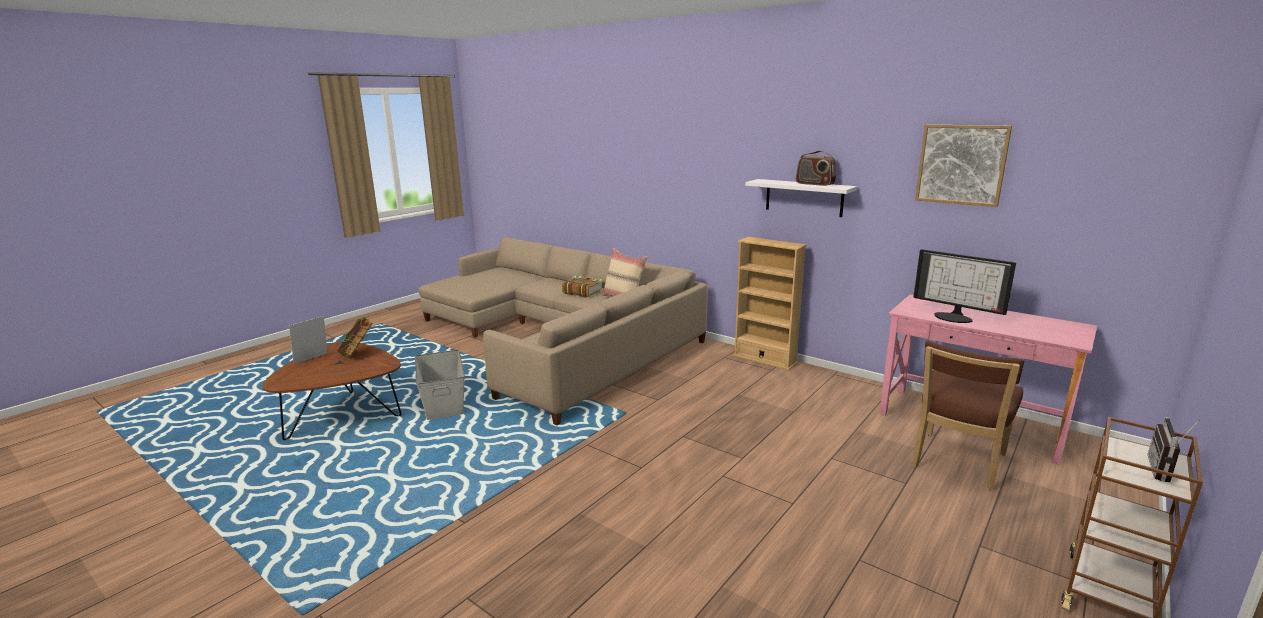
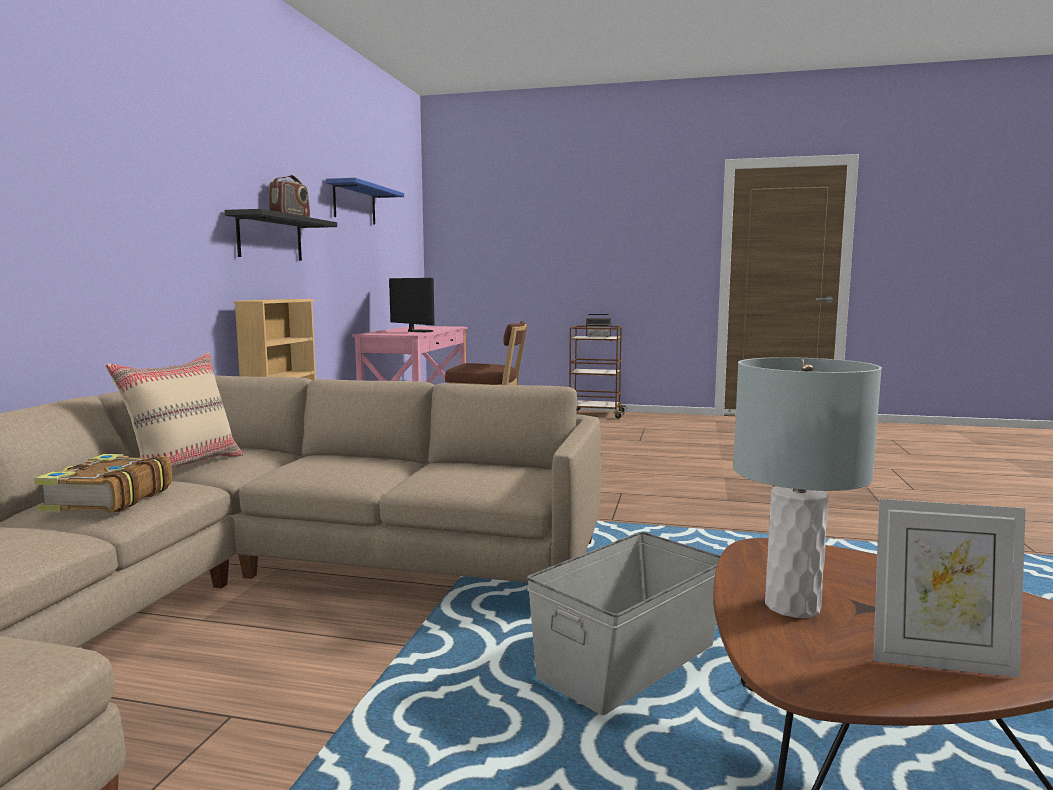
camera: 115 degrees left, 10 degrees down
(357, 354) = (792, 605): book -> grey table lamp
(804, 197) = (270, 238): white shelf -> black shelf
(954, 317) = (417, 331): monitor -> monitor turned 60 degrees counterclockwise
(961, 164) = (354, 203): picture -> blue shelf

